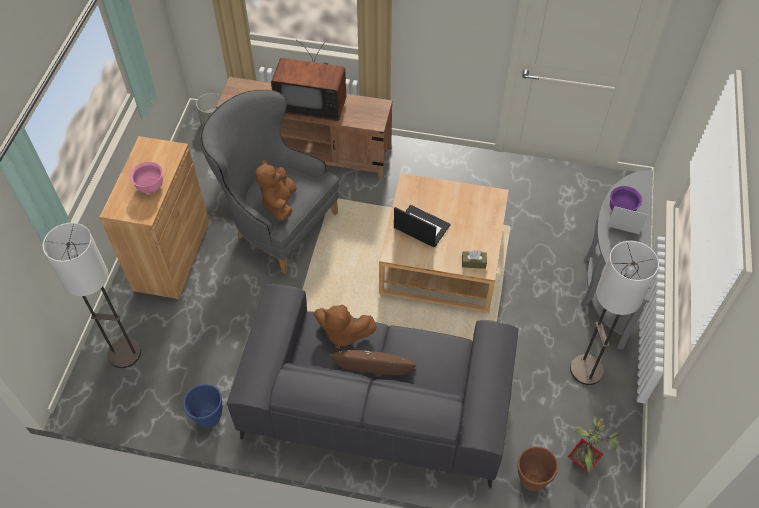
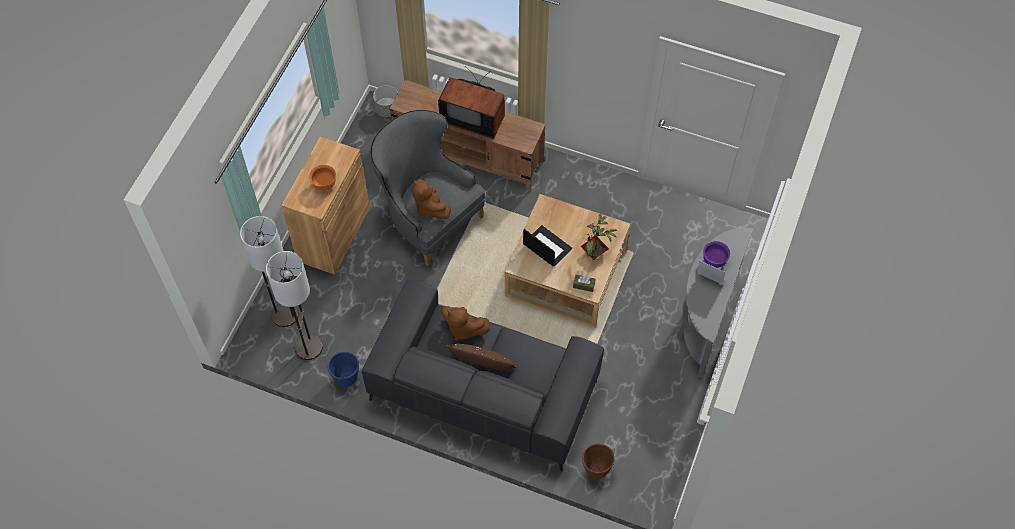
camera: 10 degrees right, 5 degrees up
(150, 186) = (324, 184): pink bowl -> orange bowl
(279, 203) = (430, 207): brown plush toy -> brown plush toy turned 45 degrees counterclockwise
(584, 461) = (642, 463): potted plant -> potted plant (594, 253)
(586, 370) = (665, 389): floor lamp -> floor lamp (308, 347)

